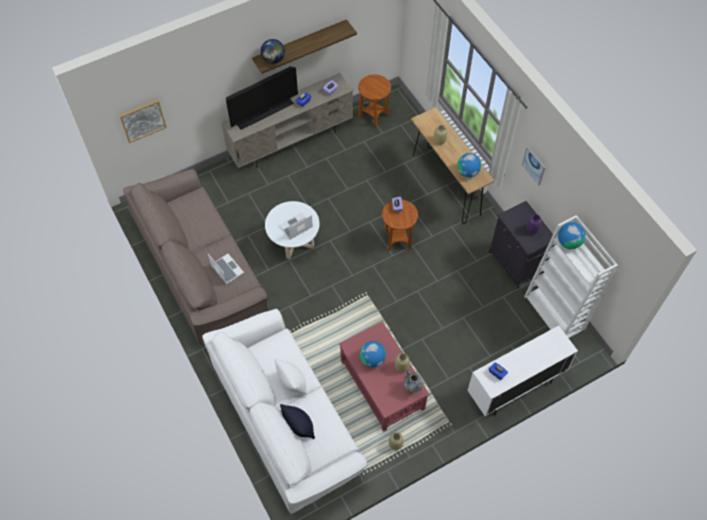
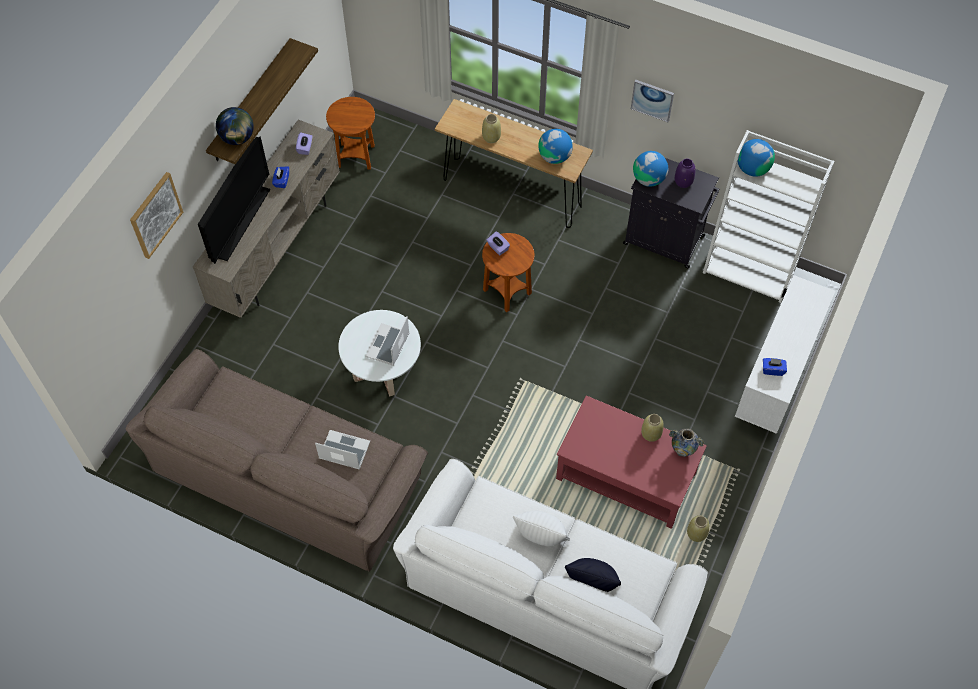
camera: 35 degrees left, 0 degrees up
(142, 120) = (107, 316): picture -> picture (155, 215)
(372, 359) = (611, 447): globe -> globe (648, 179)

